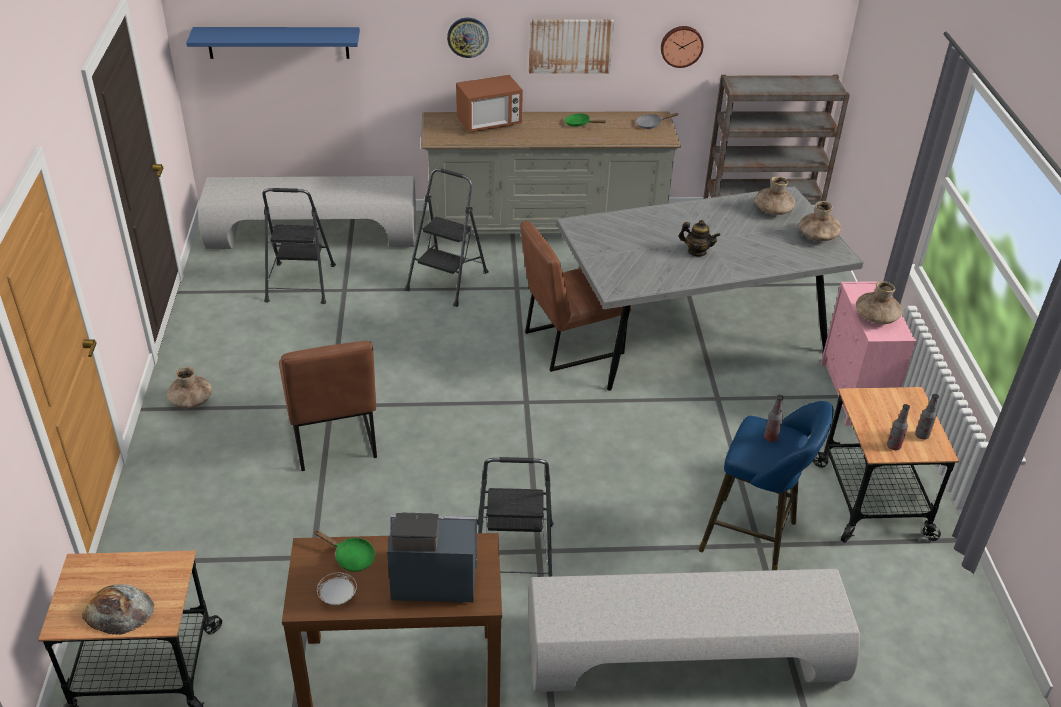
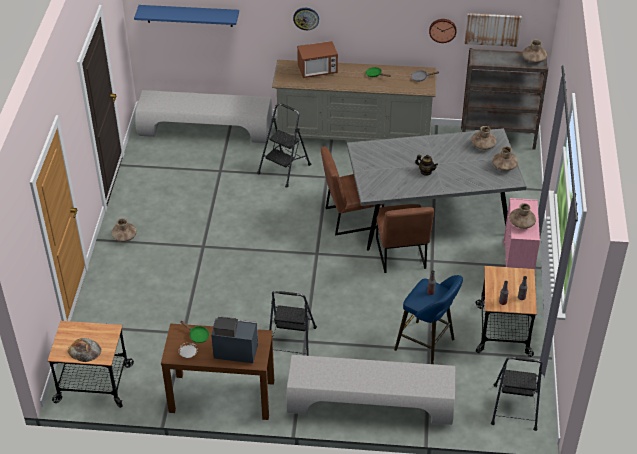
camera: 10 degrees right, 5 degrees up
(300, 284) = (193, 164): black step ladder -> black step ladder (514, 408)
(332, 436) = (202, 265): brown chair -> brown chair (400, 254)
(570, 45) = (371, 26): picture -> picture (492, 29)
(823, 84) = (534, 59): none -> brown vase

